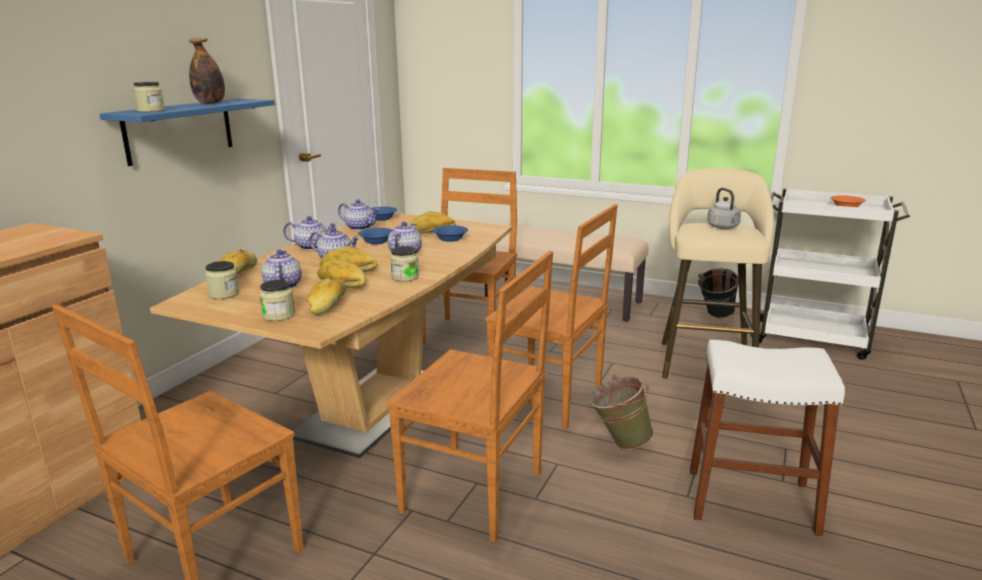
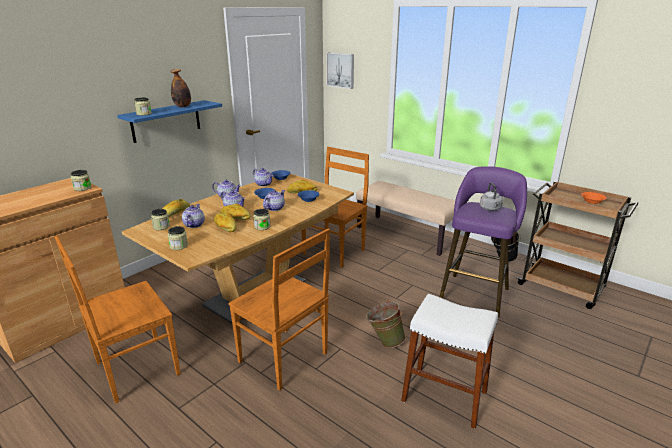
camera: 15 degrees right, 5 degrees up
(62, 235) = (82, 188): none -> jar
(328, 305) = (207, 242): bread -> none
(429, 63) = (341, 70): none -> picture
(550, 399) = (359, 304): brown chair -> none
(705, 360) = (475, 292): beige stool -> purple stool
(813, 339) = (562, 287): white cart -> brown cart

